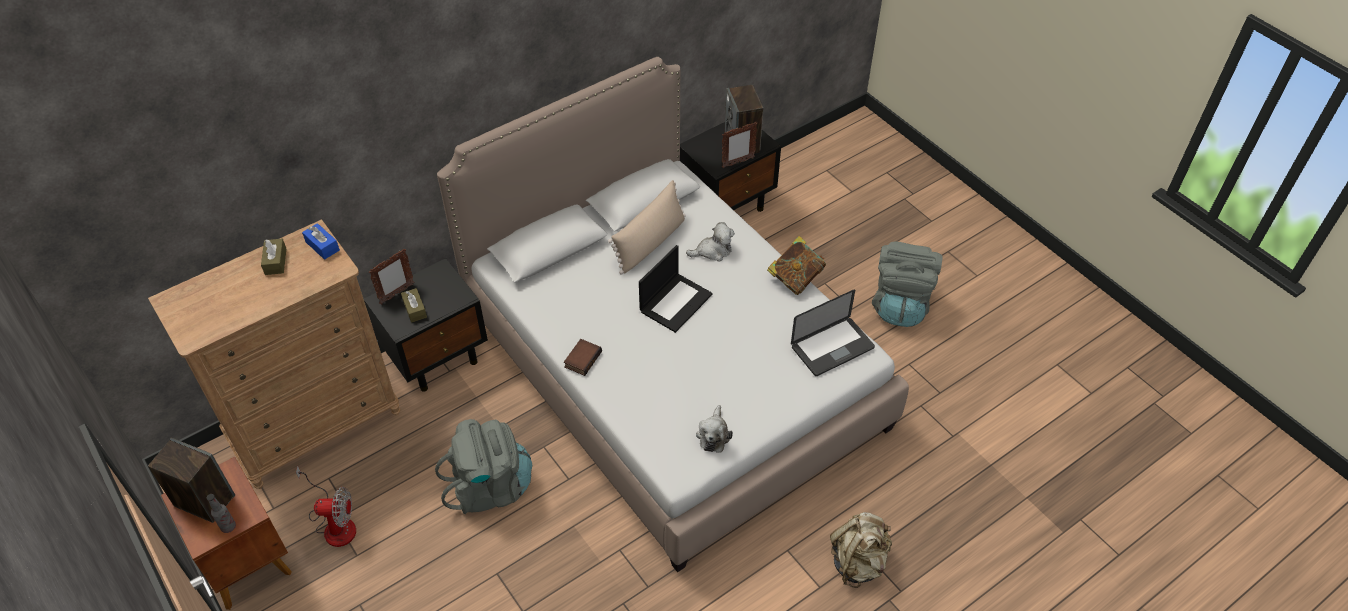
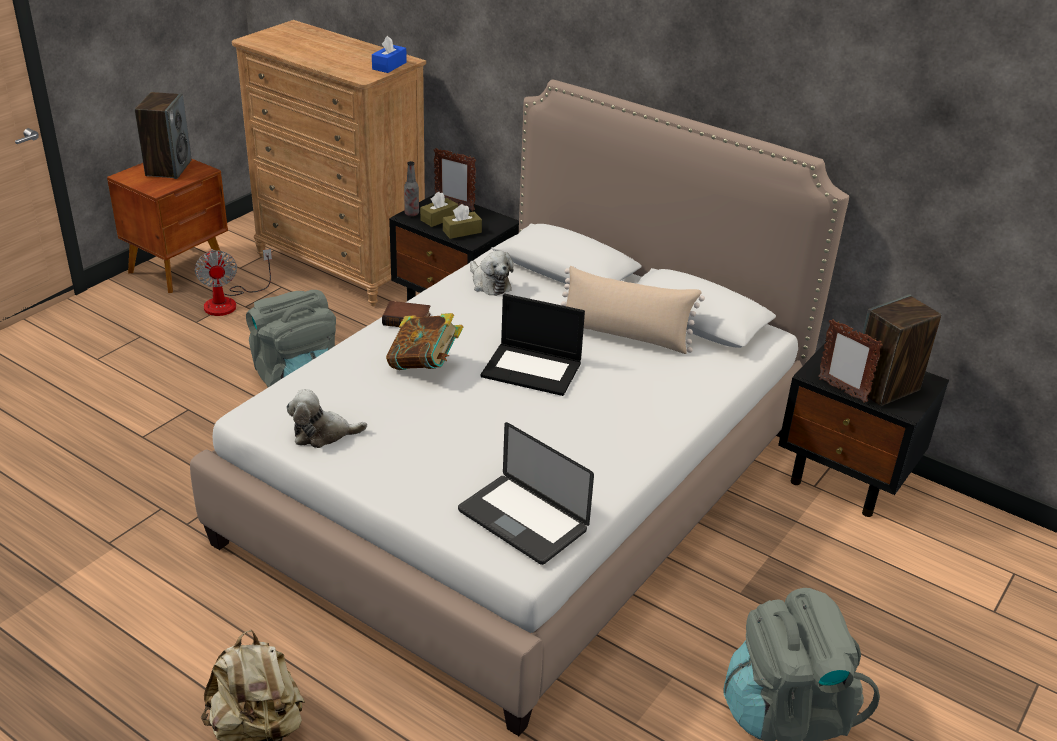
camera: 70 degrees right, 15 degrees down
(228, 527) = (142, 183): bottle -> bottle (411, 213)
(275, 261) = (359, 52): brown tissue box -> brown tissue box (462, 231)
(713, 251) = (644, 386): plush toy -> plush toy (489, 284)
(795, 278) = (640, 466): book -> book (424, 365)

